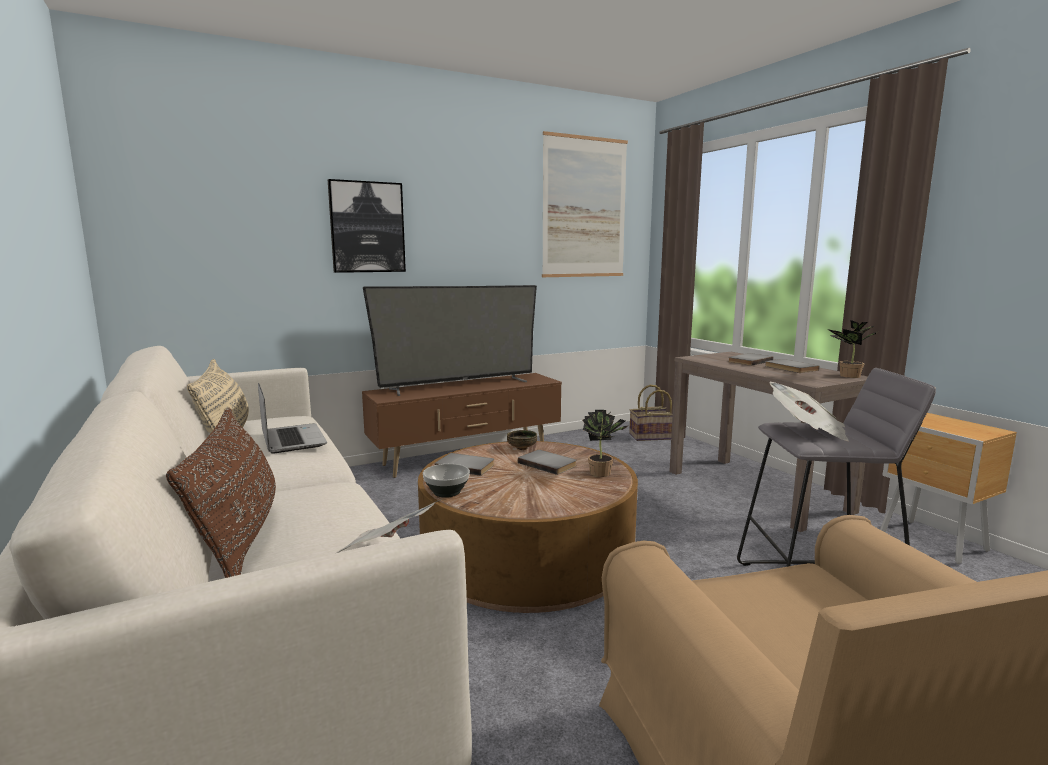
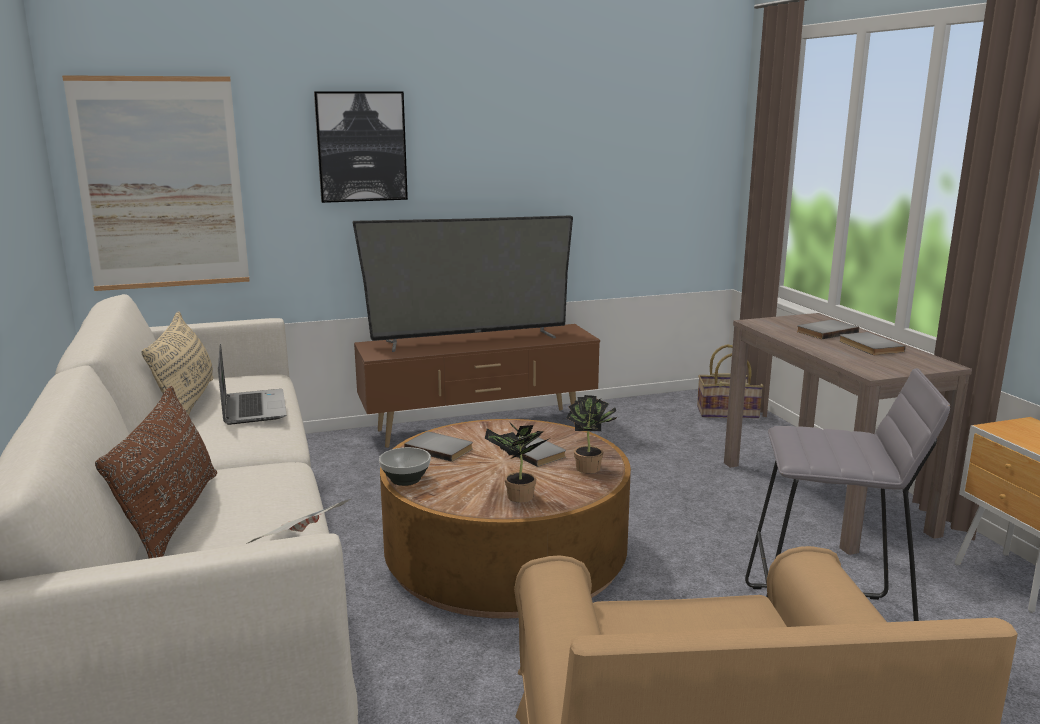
camera: 10 degrees right, 5 degrees up
(522, 448) = (514, 430): bowl -> none
(584, 208) = (647, 110): picture -> picture (161, 184)
(807, 431) = (814, 442): newspaper -> none
(848, 376) = (934, 364): potted plant -> potted plant (516, 497)

